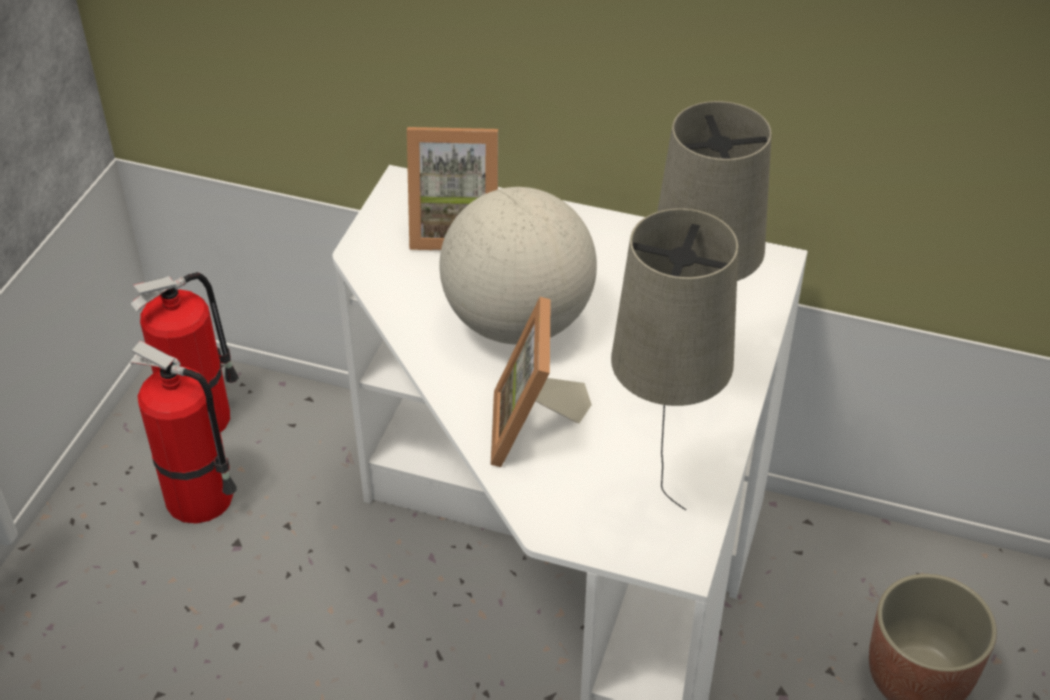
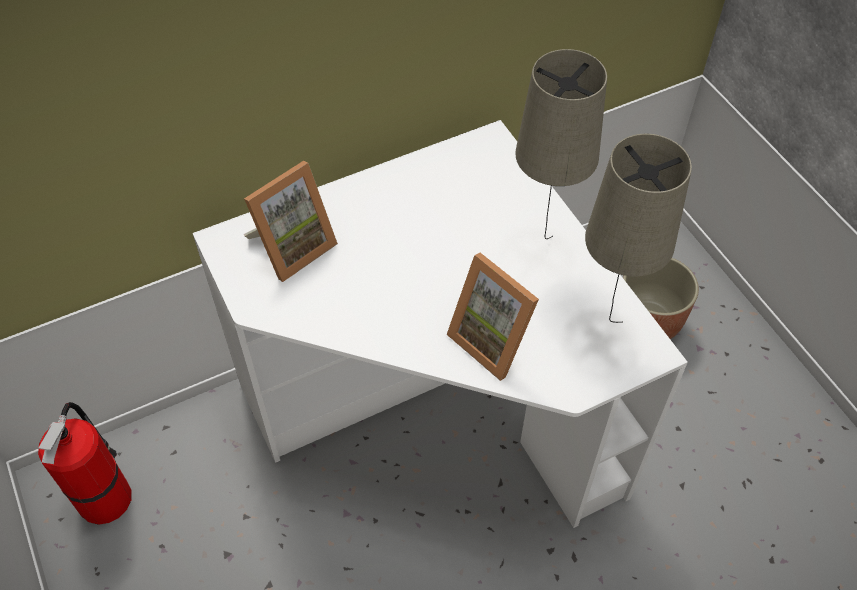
camera: 45 degrees left, 10 degrees up
(203, 498) = (170, 546): fire extinguisher -> none
(518, 323) = (405, 280): globe -> none

